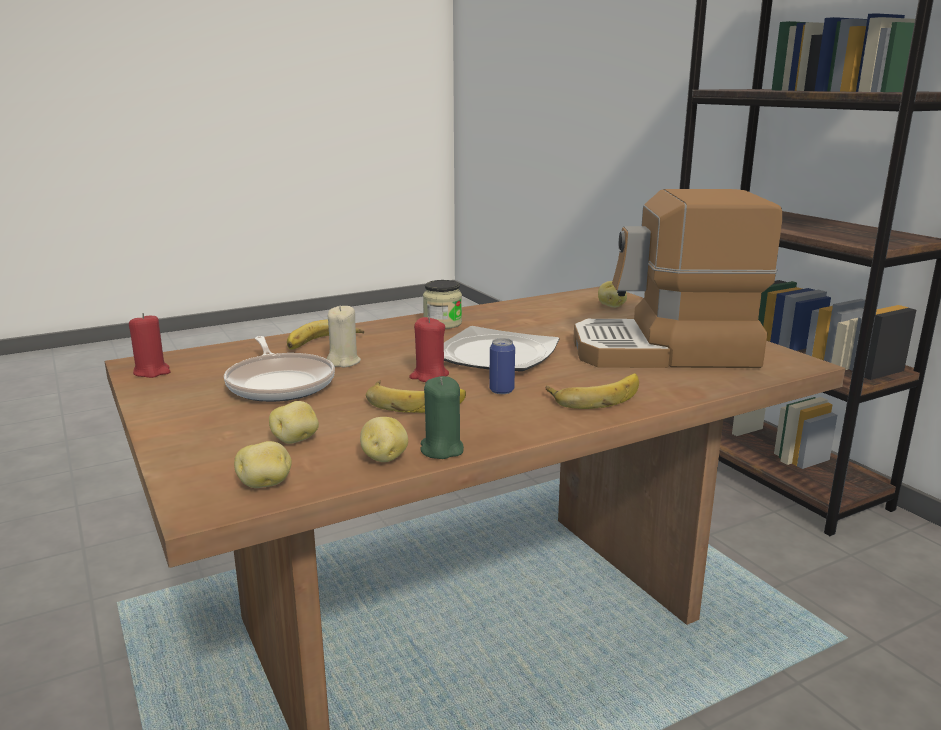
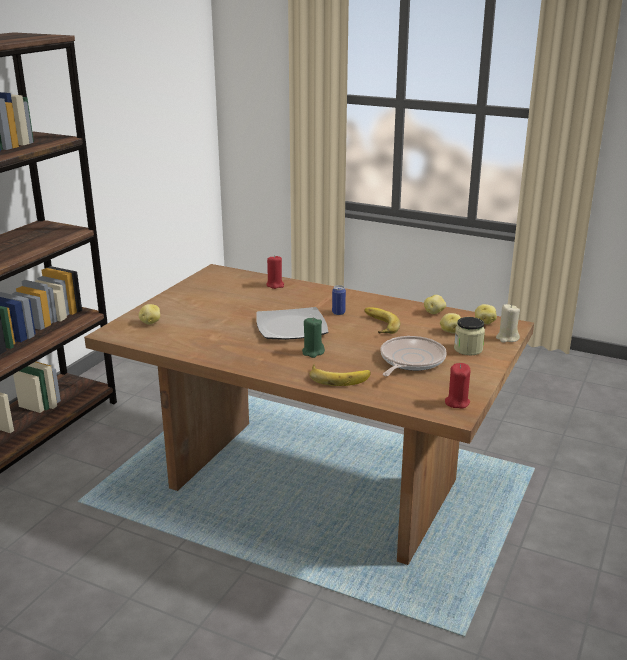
camera: 125 degrees left, 5 degrees up
(343, 362) = (359, 358): beige candle -> beige candle (507, 338)
(429, 376) = (346, 331): red candle -> red candle (275, 285)
(441, 449) = (411, 306): green candle -> green candle (313, 352)
(442, 323) = (253, 357): jar -> jar (468, 349)
(594, 395) = (316, 296): banana -> none
(665, 352) = (233, 294): coffee machine -> none

